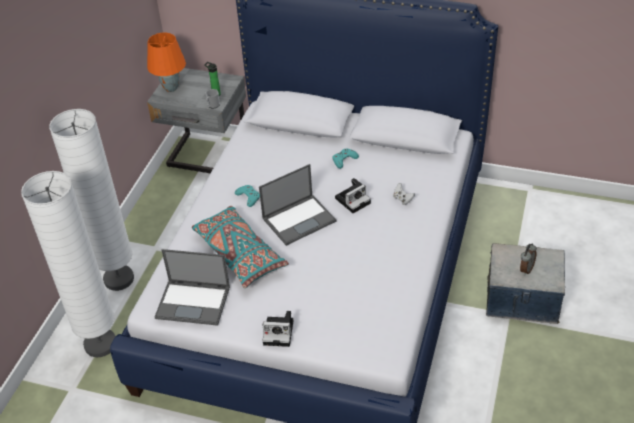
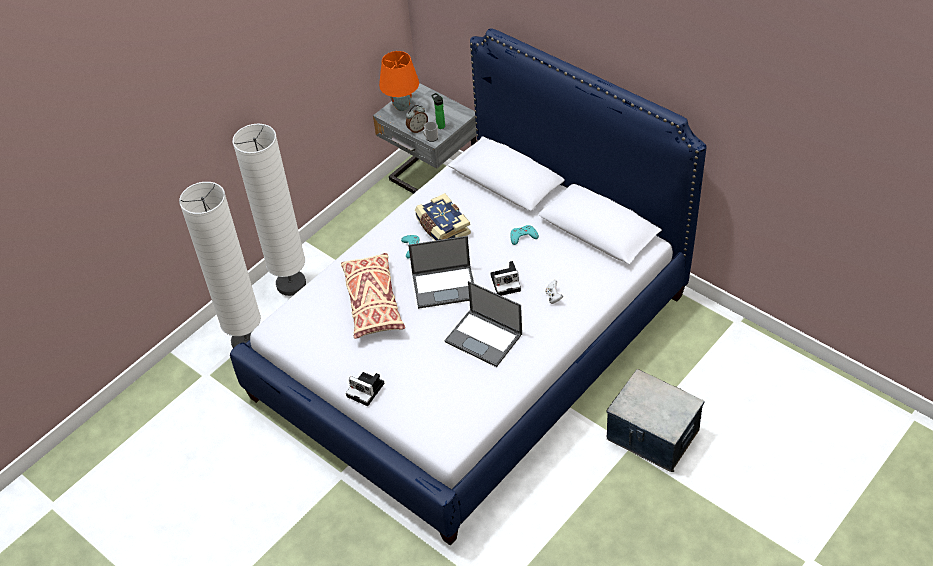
camera: 25 degrees right, 5 degrees up
(194, 302) = (309, 336): laptop -> laptop (484, 338)
(239, 253) = (373, 302): turquoise pillow -> beige pillow
(266, 173) = (442, 227): none -> book
(525, 269) = (652, 407): alarm clock -> alarm clock (417, 129)

